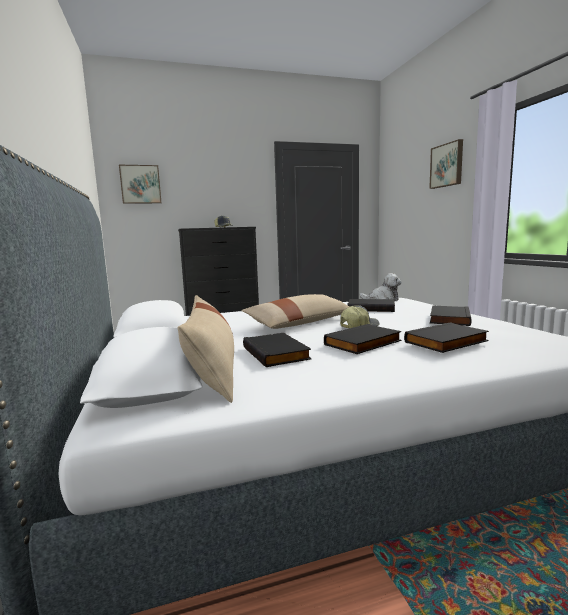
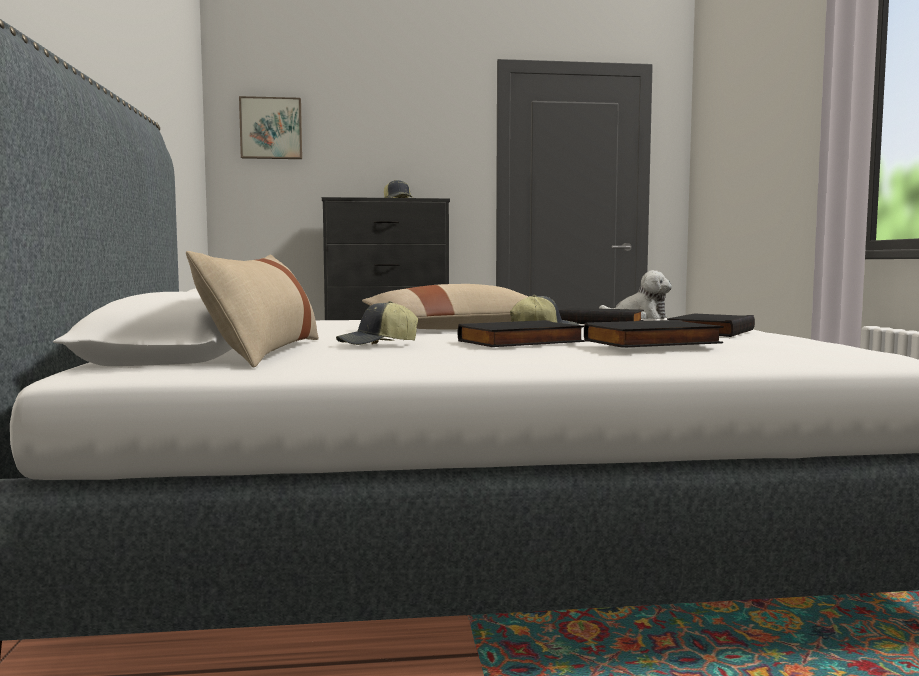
camera: 10 degrees right, 5 degrees down
(277, 353) = (377, 344): black book -> cap
(447, 165) = (789, 91): picture -> none

